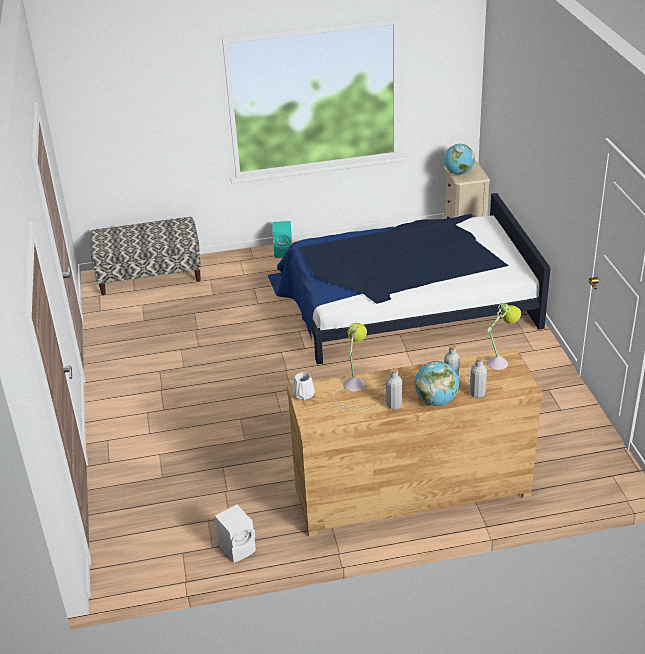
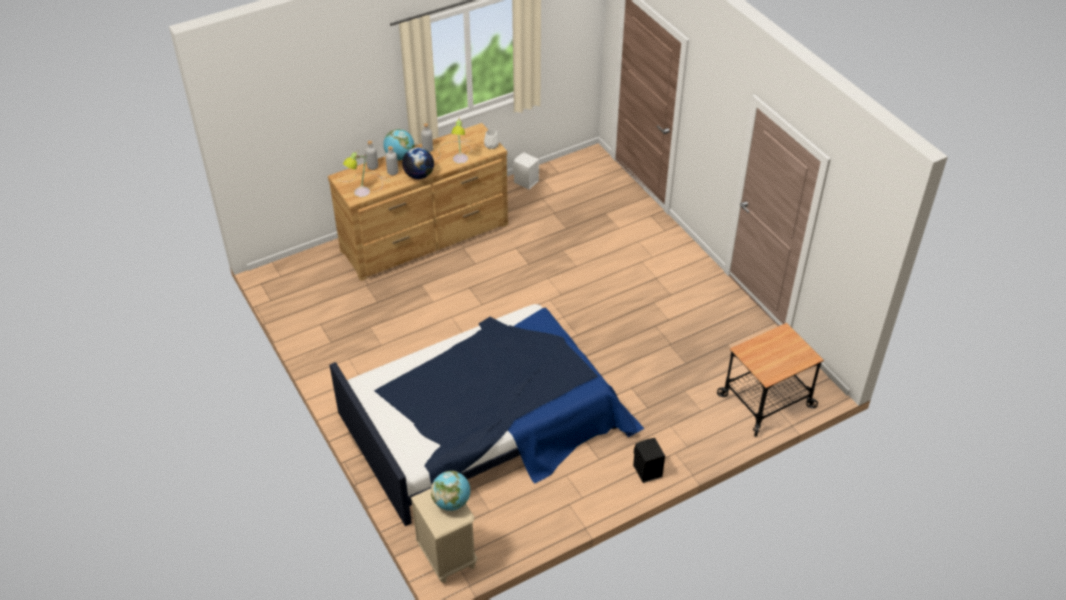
camera: 160 degrees right, 10 degrees up
(150, 276) = (766, 402): bench -> cart
(284, 252) = (646, 471): turquoise speaker -> black speaker
(416, 371) = (419, 175): none -> globe

